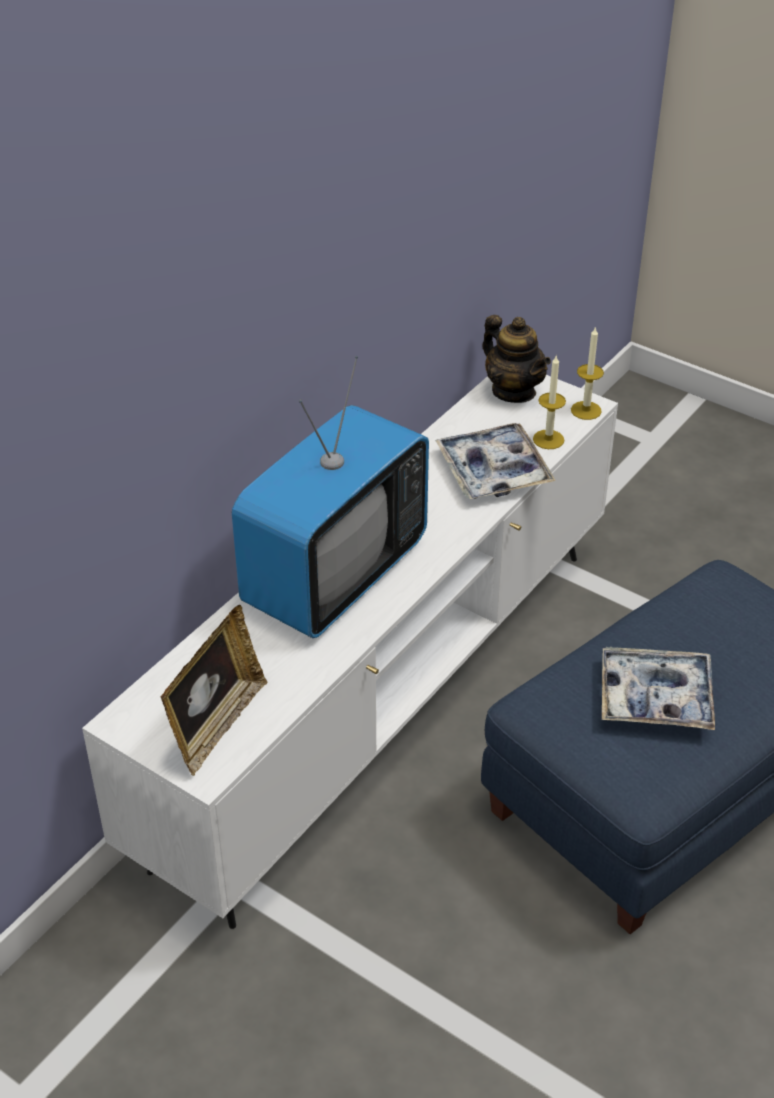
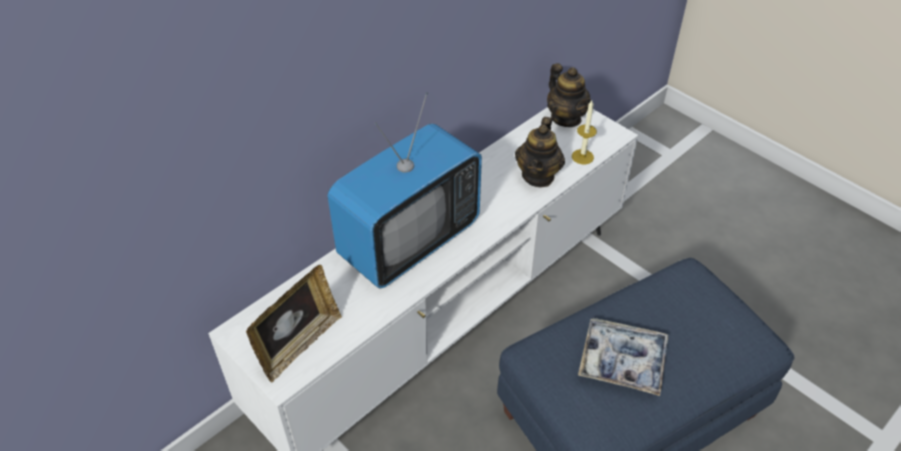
camera: 10 degrees right, 5 degrees up
(493, 471) = (538, 176): tray -> teapot
(586, 410) = (614, 138): candle -> none

